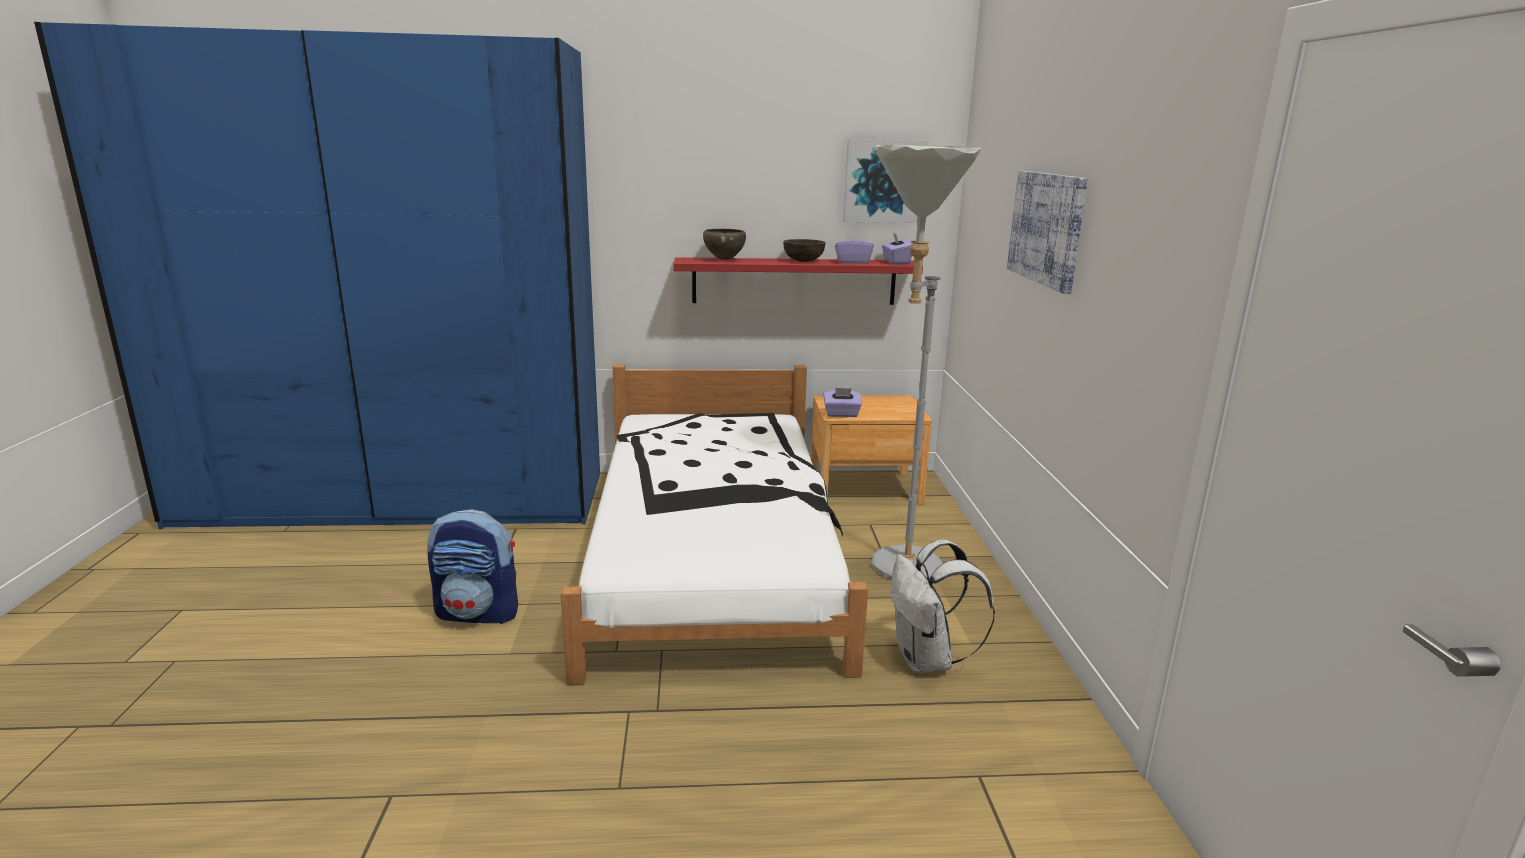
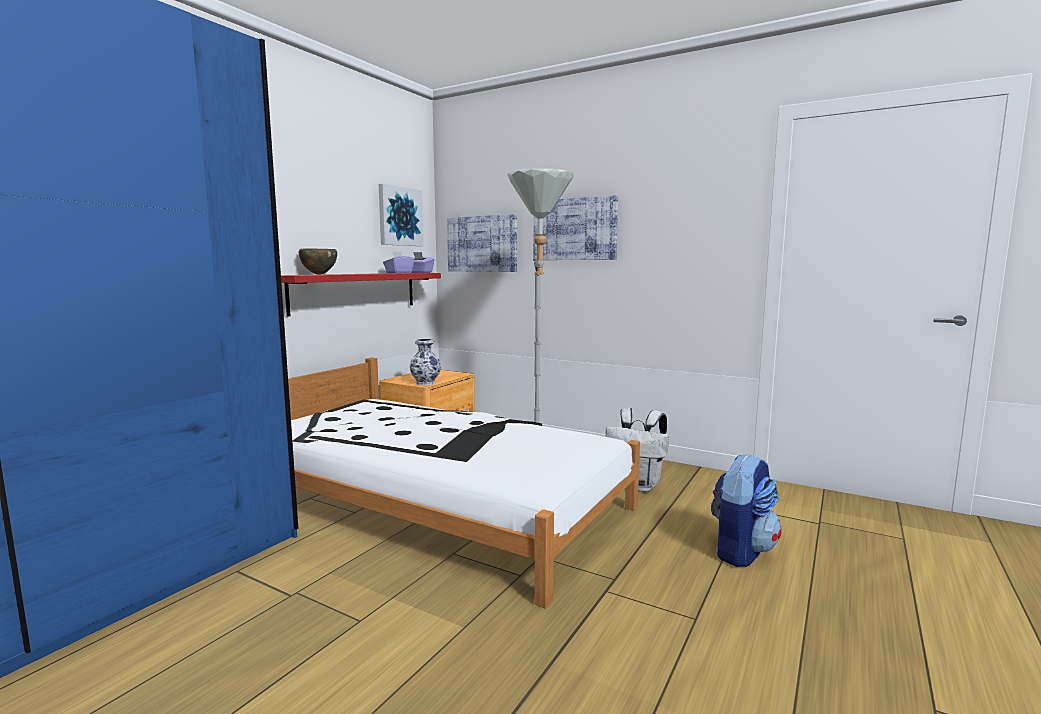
camera: 55 degrees left, 10 degrees down
(479, 613) = (370, 628): backpack -> backpack (741, 551)
(803, 261) = (370, 273): brown bowl -> none
(841, 414) = (425, 383): purple tissue box -> vase
(983, 229) = (482, 244): none -> picture

